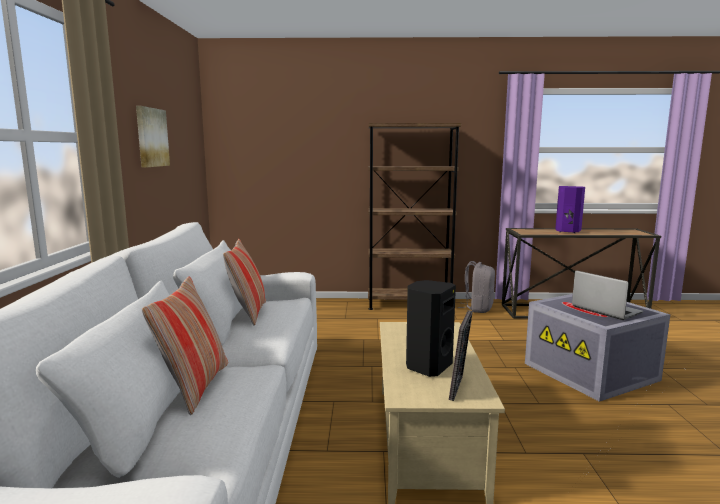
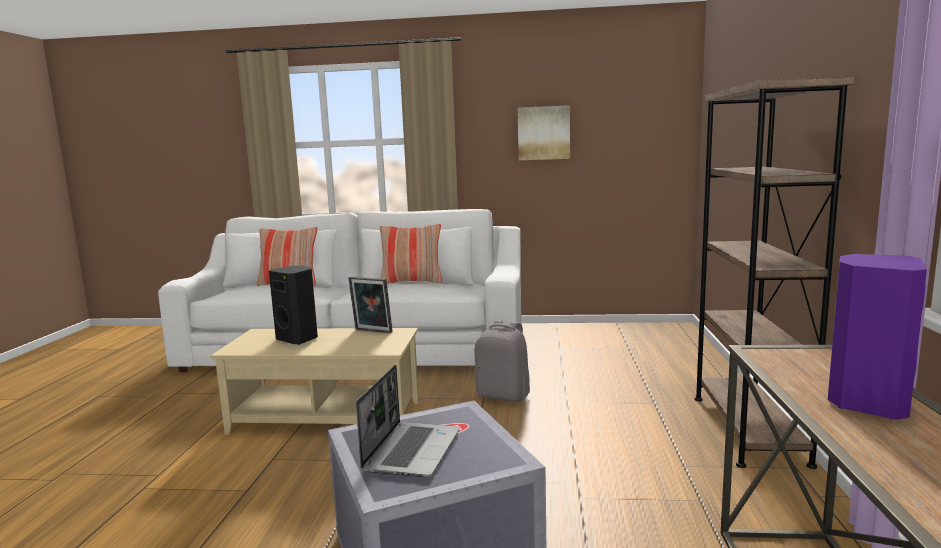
camera: 95 degrees right, 0 degrees up
(459, 388) = (252, 345): picture frame -> picture frame (372, 331)
(478, 308) = (771, 497): grey backpack -> grey backpack (503, 395)
(605, 310) = (411, 450): laptop -> laptop turned 45 degrees counterclockwise

